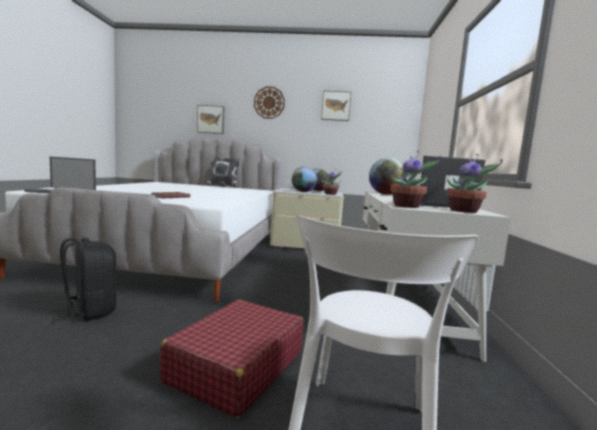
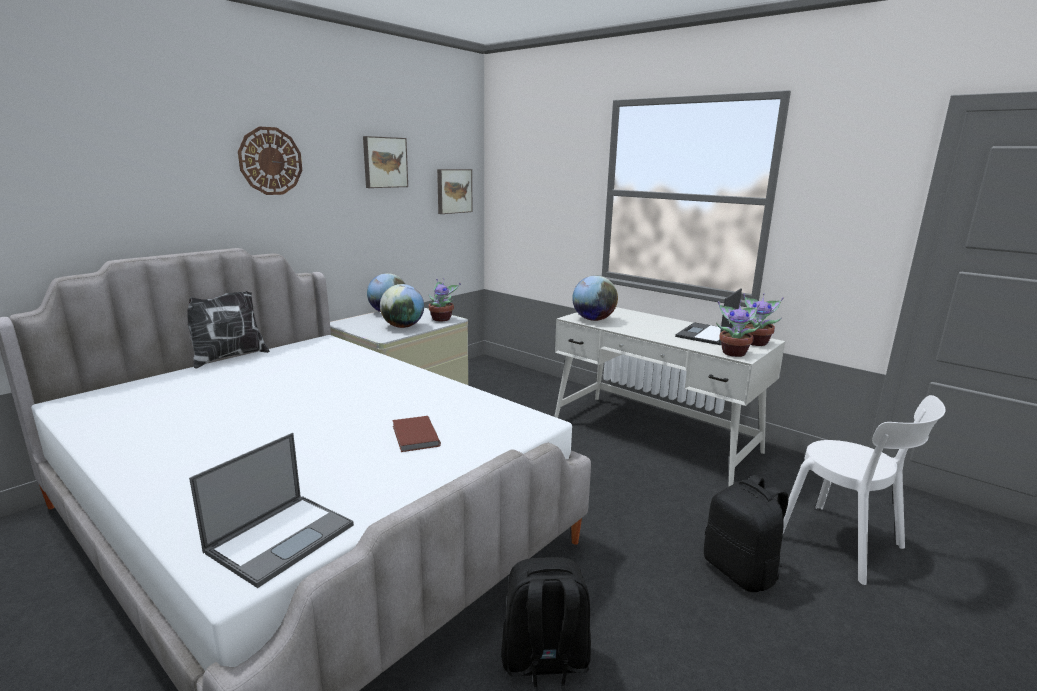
camera: 55 degrees left, 10 degrees up
(211, 119) = (138, 209): picture -> picture (453, 191)
(236, 367) = (741, 571): red suitcase -> black backpack

